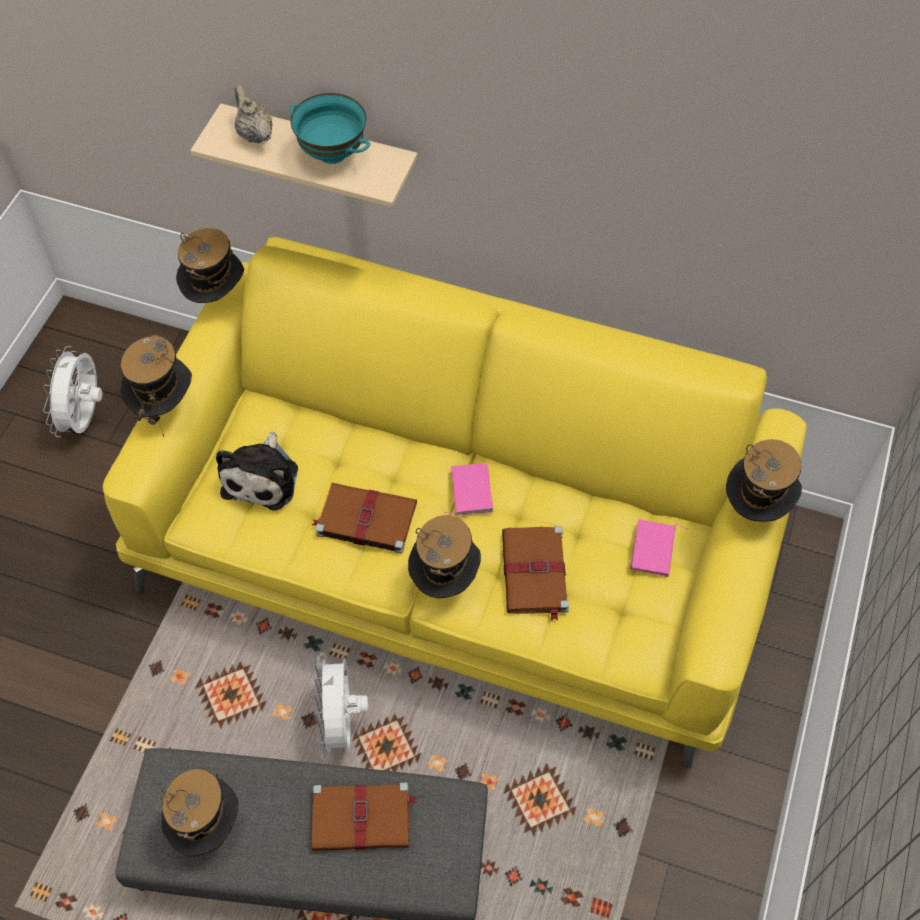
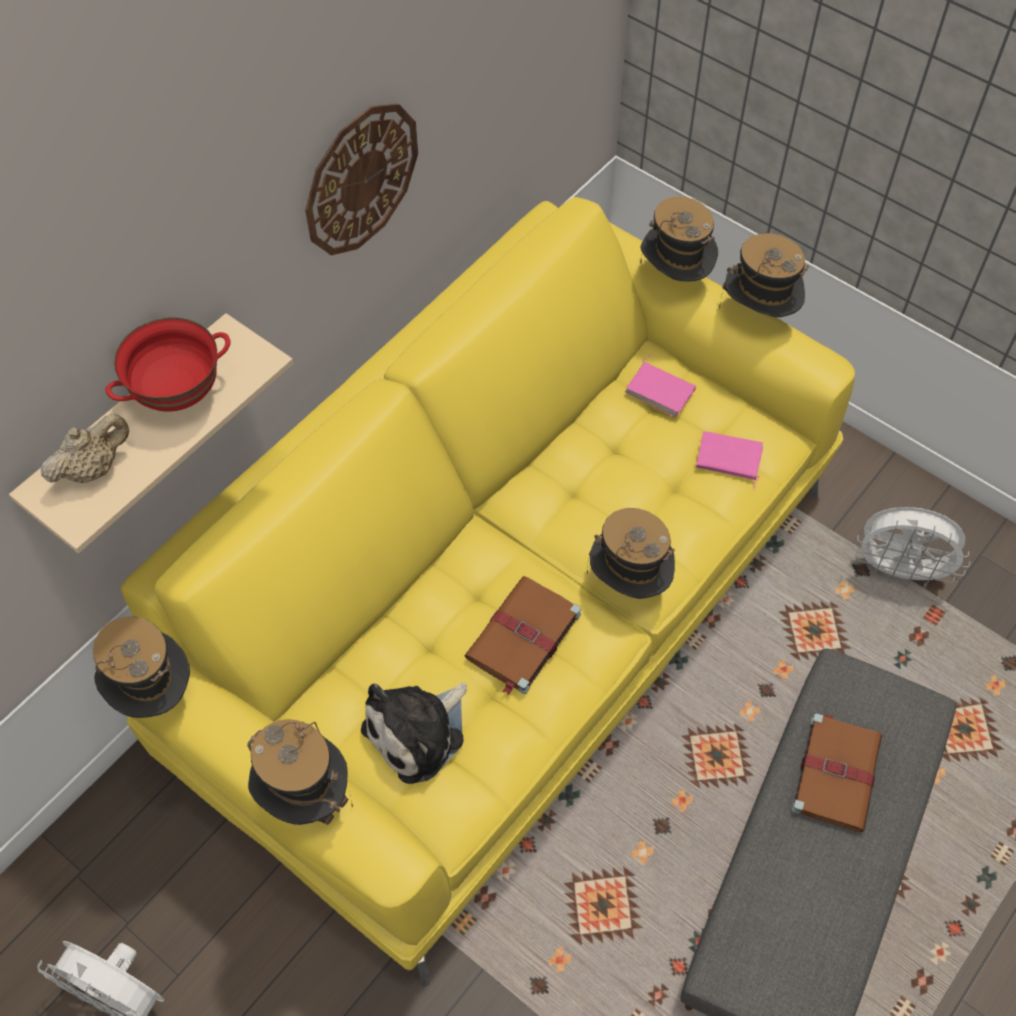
camera: 70 degrees left, 0 degrees up
(207, 826) = (806, 938): hat -> hat (758, 315)
(254, 134) = (93, 468): beige teapot -> beige teapot turned 150 degrees clockwise
(262, 477) = (419, 732): plush toy -> plush toy turned 105 degrees clockwise
(333, 153) = (178, 394): turquoise bowl -> red bowl
(341, 725) = (677, 794): white fan -> white fan (899, 571)
(469, 491) = (527, 526): pink book -> pink book (728, 460)
(535, 573) = (650, 499): brown book -> none
(571, 175) = (361, 179): none -> wall clock

